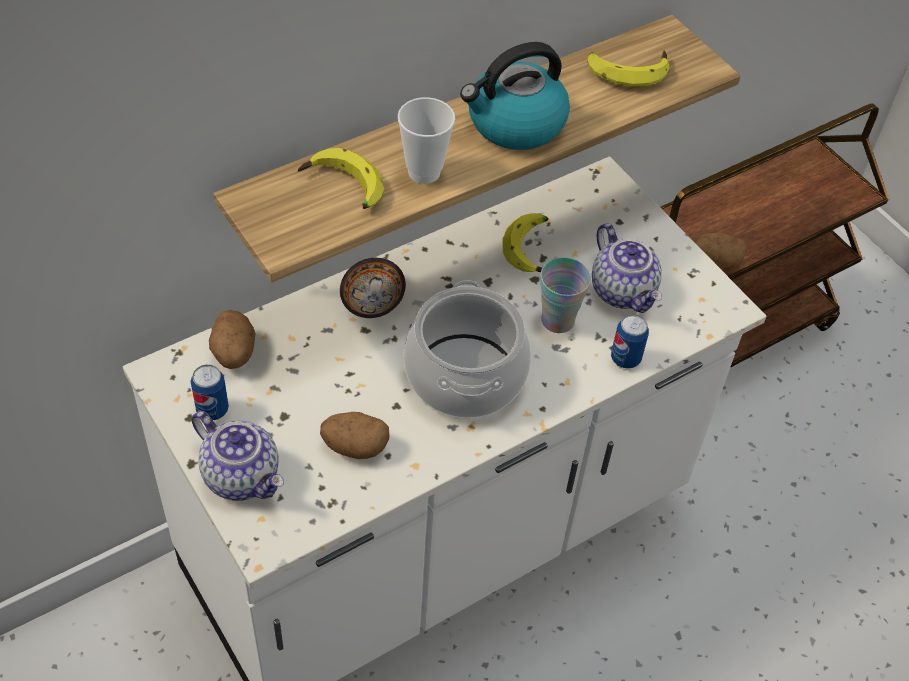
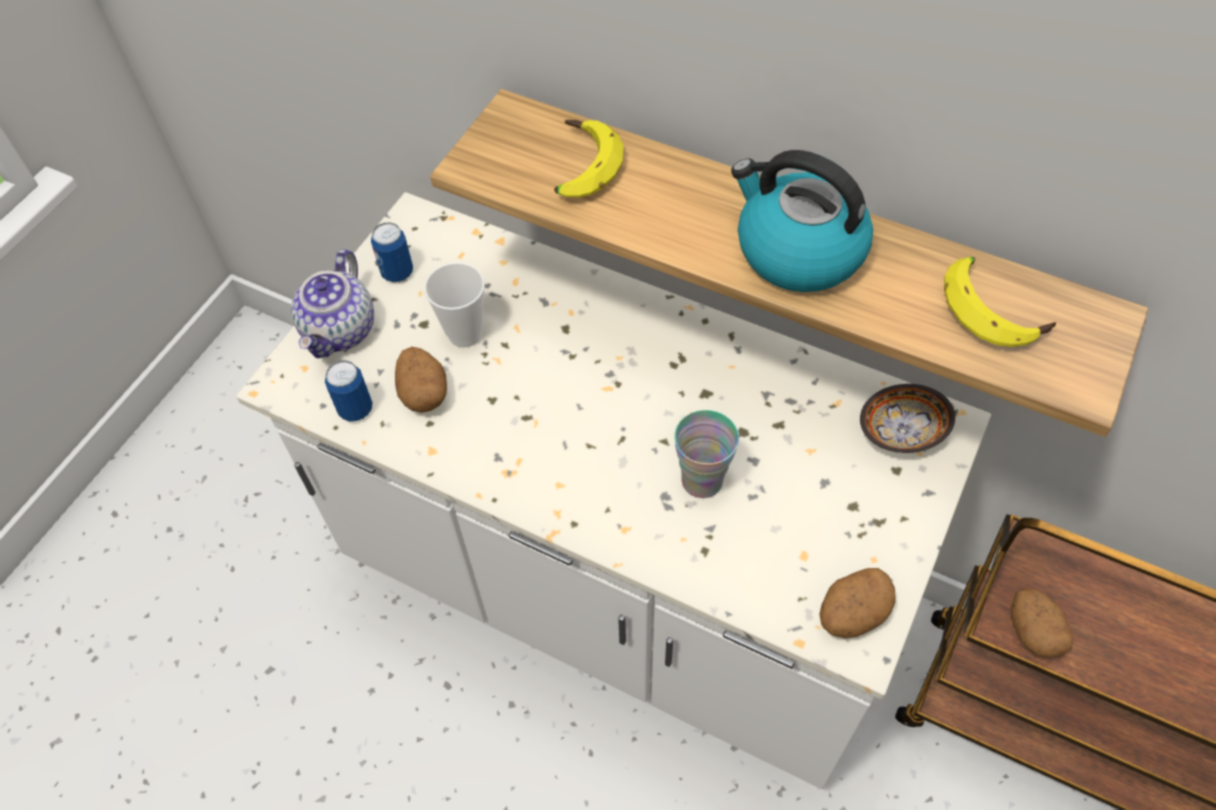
camera: 65 degrees right, 5 degrees up
(233, 353) = (468, 252): potato -> potato (851, 614)
(374, 300) = (607, 316): bowl -> bowl (904, 432)
(424, 172) = (655, 214): cup -> cup (465, 334)
(466, 376) = (568, 437): cooking pot -> none
(533, 249) = (783, 410): banana -> none
(623, 291) = (795, 523): teapot -> none
(625, 359) = (698, 570): can -> can (355, 409)

